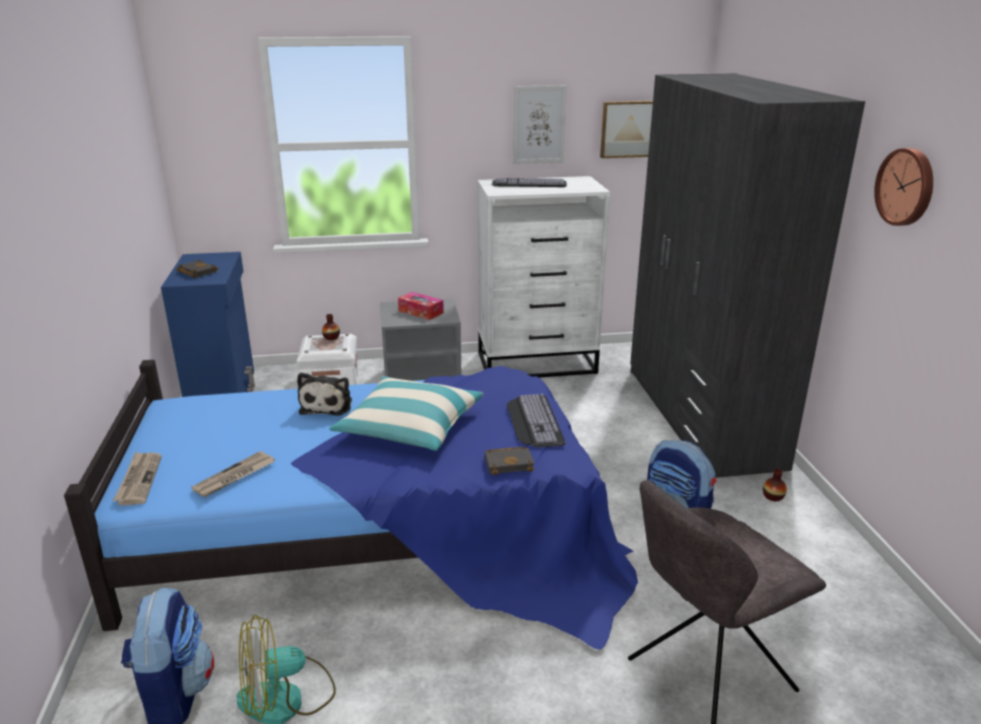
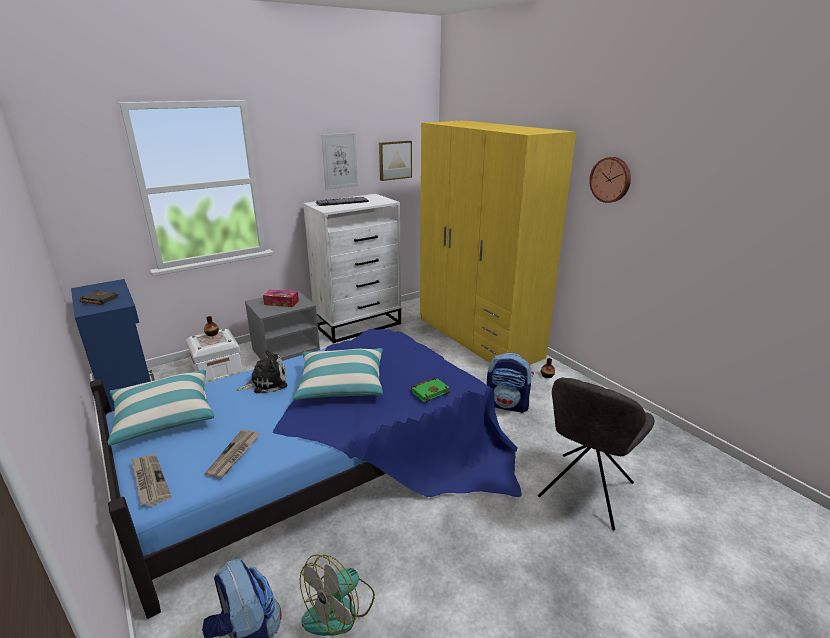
camera: 25 degrees left, 0 degrees up
(199, 416) = (164, 416): none -> pillow
(327, 405) = (266, 382): plush toy -> plush toy turned 90 degrees counterclockwise
(510, 463) = (430, 391): black book -> green book
(532, 420) = (421, 360): keyboard -> none
(701, 416) = (478, 337): grey wardrobe -> yellow wardrobe

